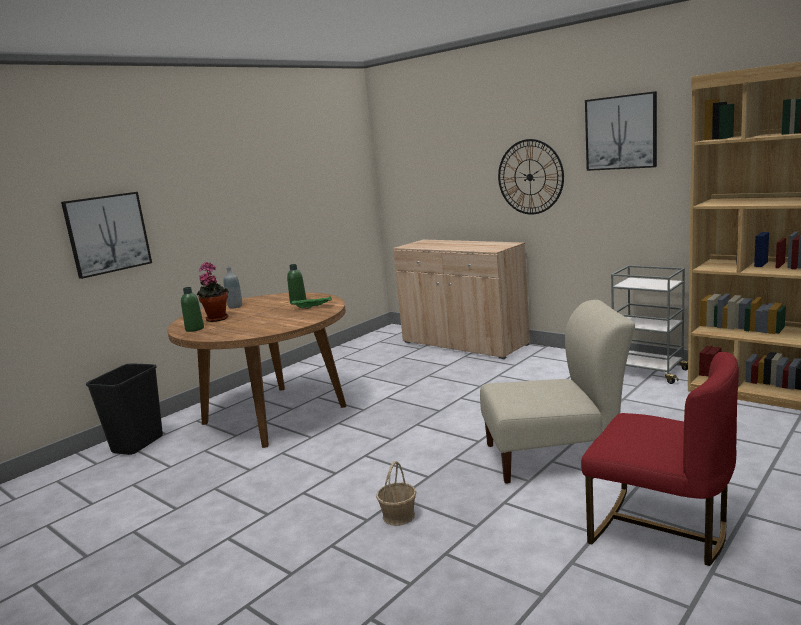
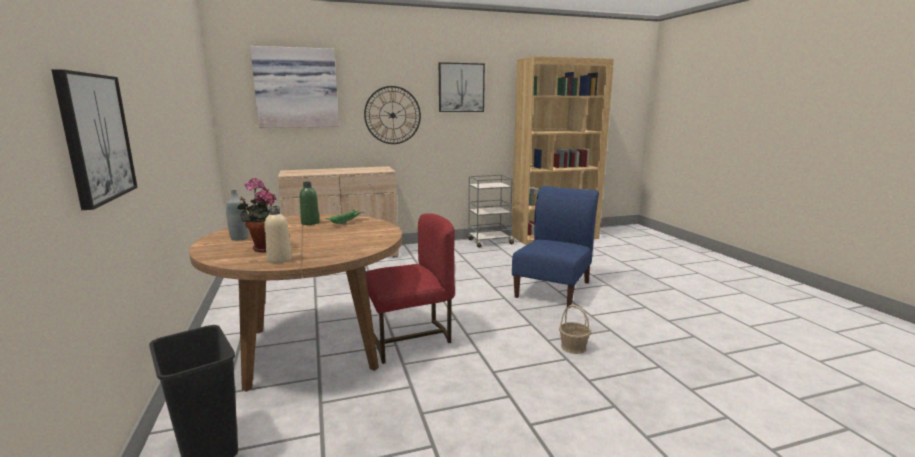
camera: 60 degrees left, 0 degrees up
(194, 329) = (279, 259): green bottle -> beige bottle
(435, 151) = (296, 88): none -> picture
(555, 456) = (554, 288): beige chair -> blue chair
(660, 529) = (654, 295): red chair -> red chair (409, 338)

